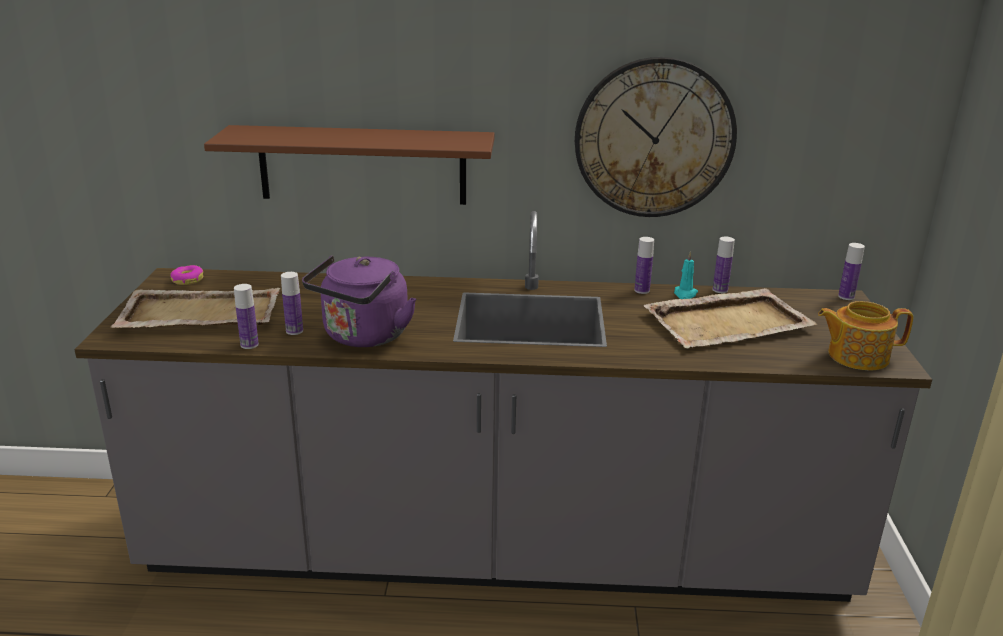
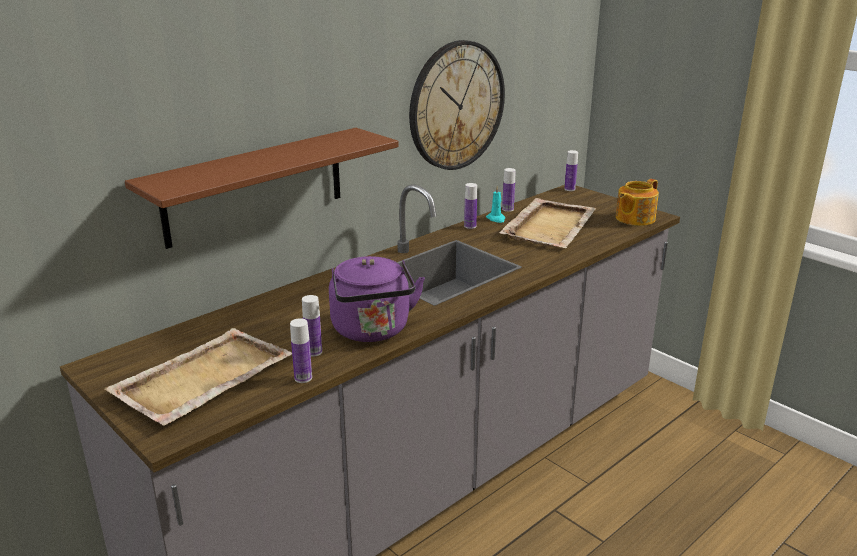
camera: 45 degrees left, 0 degrees up
(187, 280) = (121, 361): donut -> none

